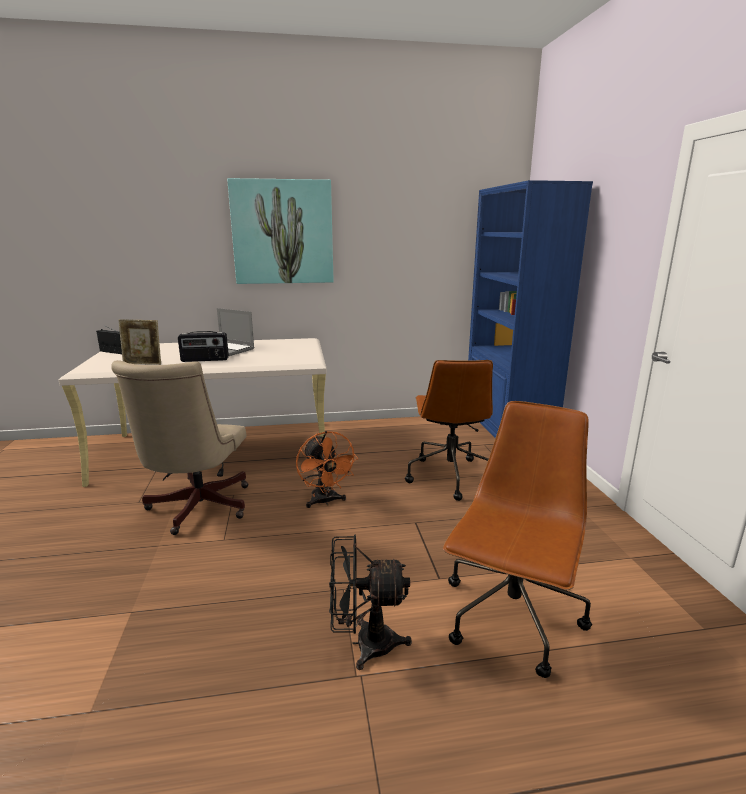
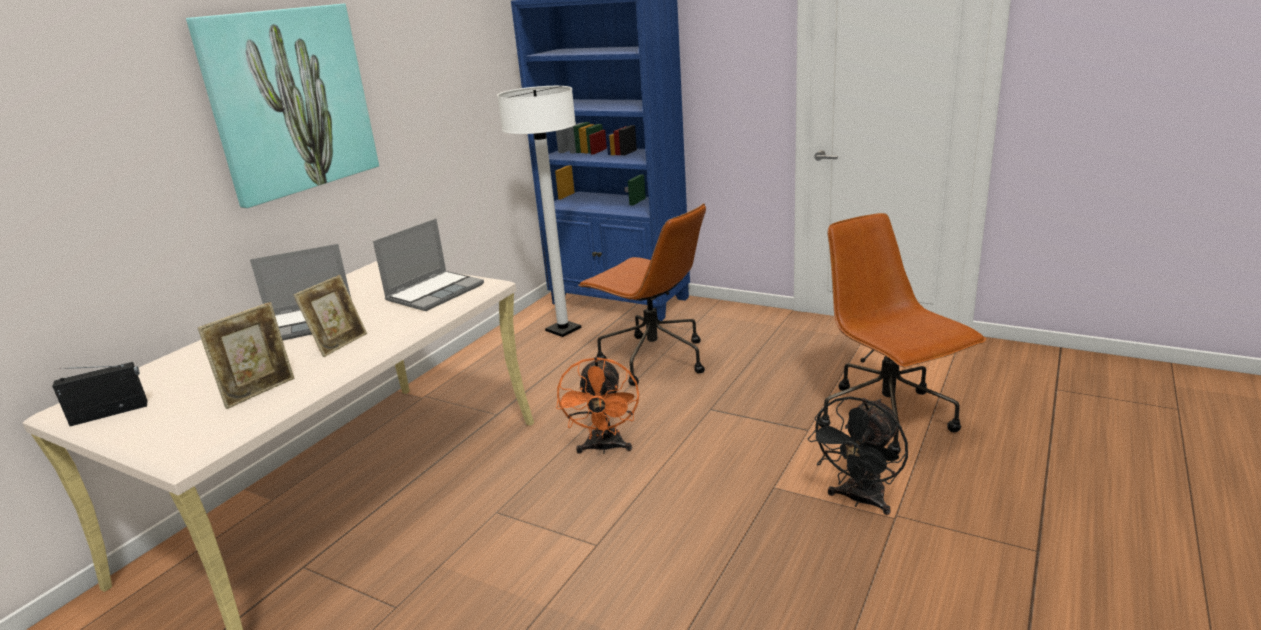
camera: 50 degrees left, 5 degrees up
(196, 509) = (493, 553): beige office chair -> none
(205, 360) = (339, 343): radio -> picture frame
(286, 357) = (435, 292): none -> laptop
(325, 501) = (604, 448): orange fan -> orange fan turned 75 degrees clockwise
(442, 434) = (563, 330): none -> white floor lamp

